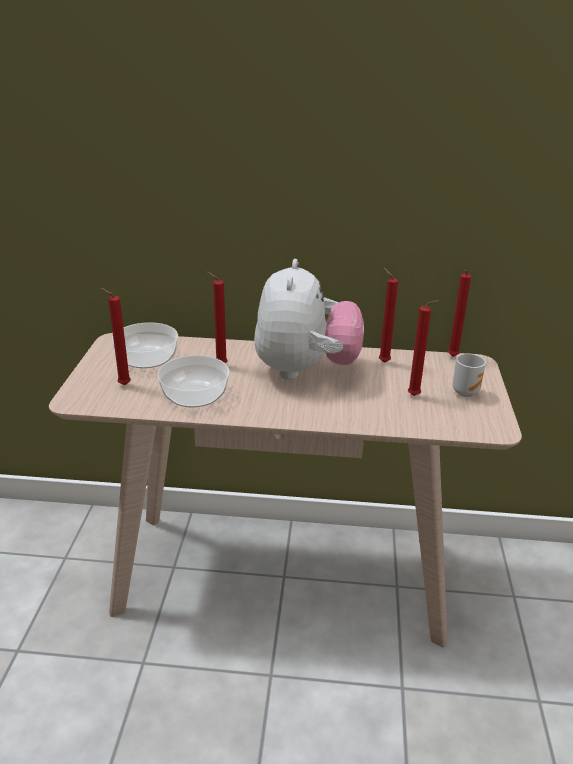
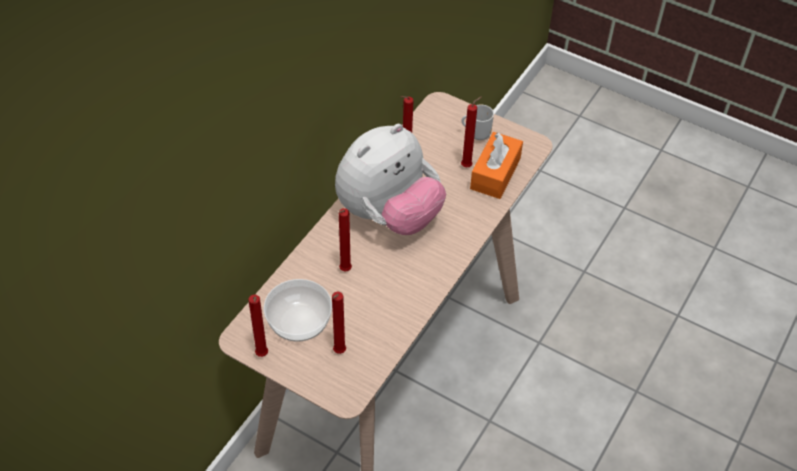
camera: 65 degrees left, 20 degrees up
(193, 396) = (388, 306): bowl -> none
(305, 370) = (389, 215): plush toy -> plush toy turned 105 degrees clockwise
(424, 415) = (495, 174): none -> orange tissue box
(451, 357) = (422, 114): red candle -> red candle (262, 356)

